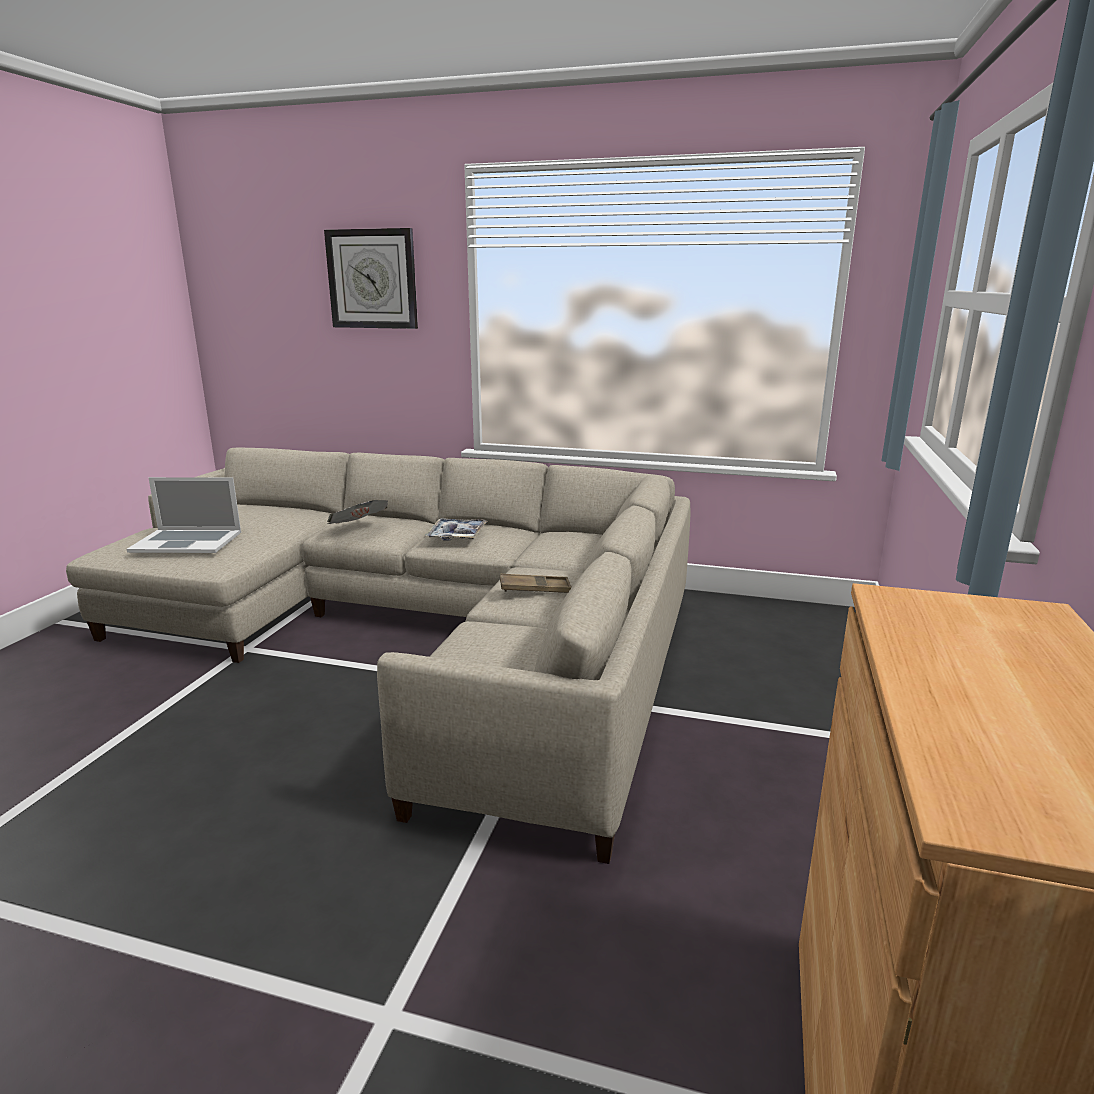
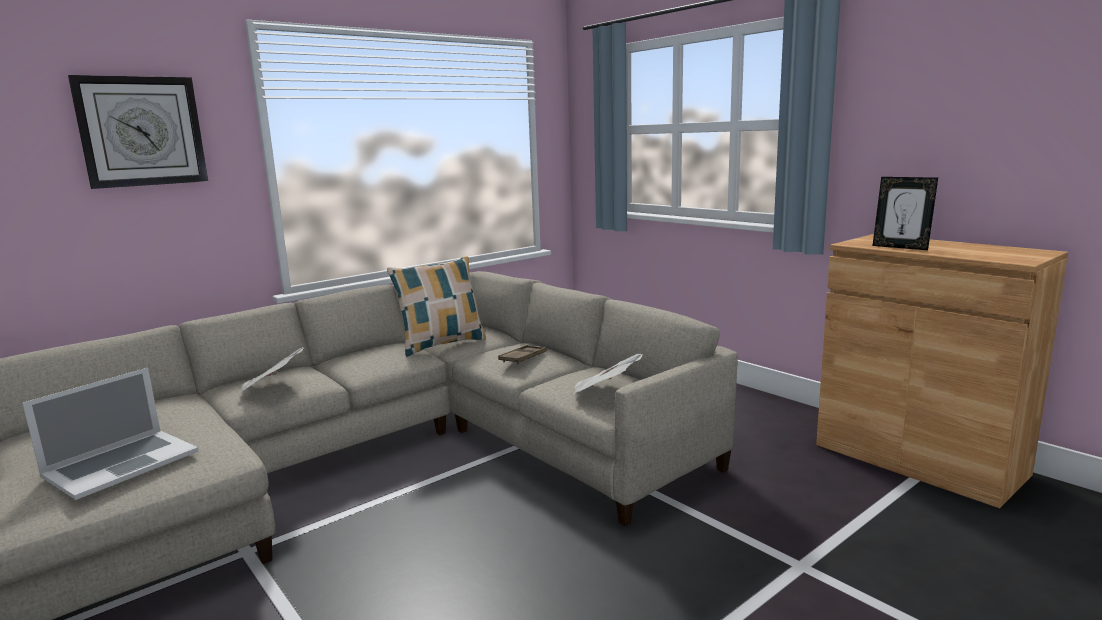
camera: 55 degrees left, 5 degrees down
(457, 535) = (372, 359): tray -> none
(477, 660) = (605, 392): none -> newspaper
(538, 545) = (441, 344): none -> pillow
(927, 644) = (900, 247): none -> picture frame

